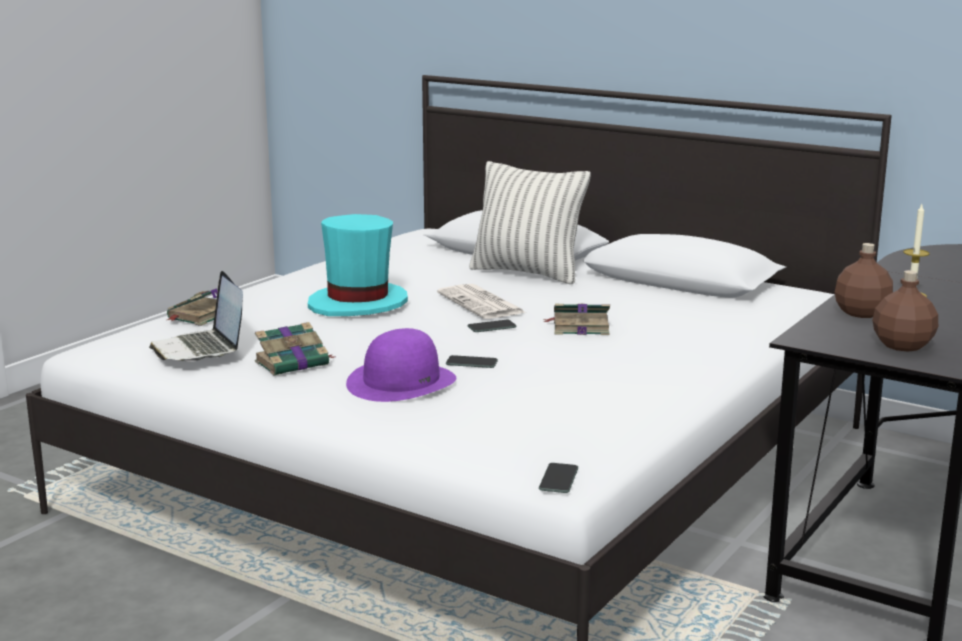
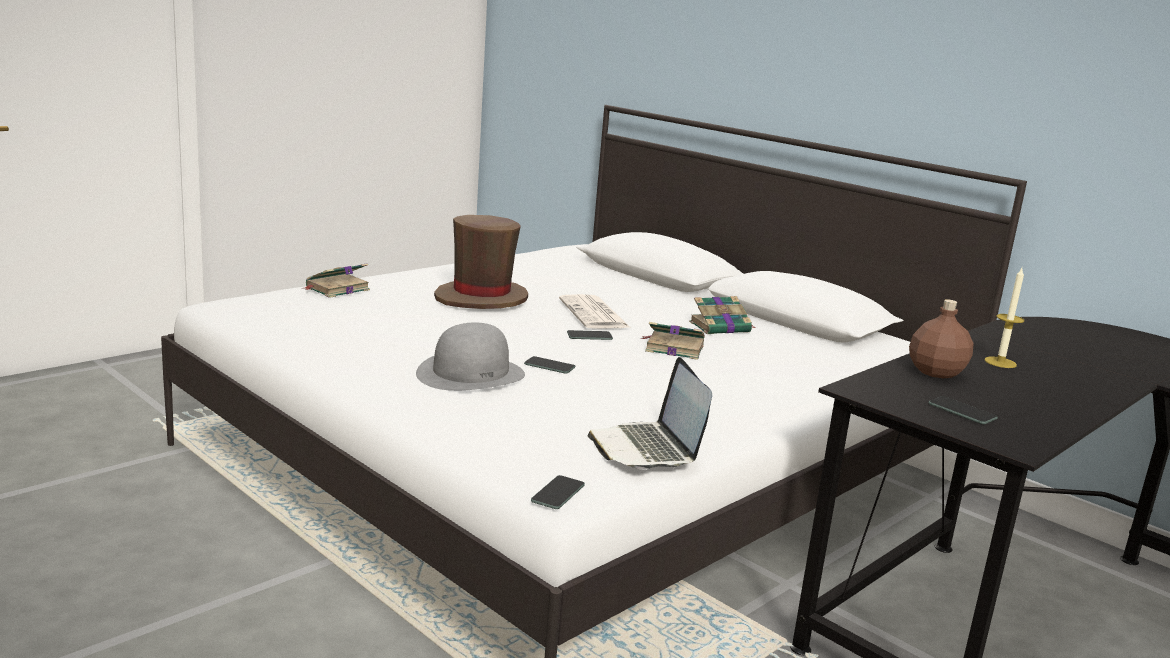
camera: 10 degrees right, 0 degrees up
(200, 349) = (310, 317): laptop -> laptop (647, 449)
(294, 363) = (384, 341): book -> book (721, 327)
(358, 304) = (481, 298): turquoise hat -> brown hat
(401, 382) = (471, 373): purple hat -> grey hat
(527, 273) = (655, 293): pillow -> none
(902, 345) = (962, 411): brown bottle -> phone

